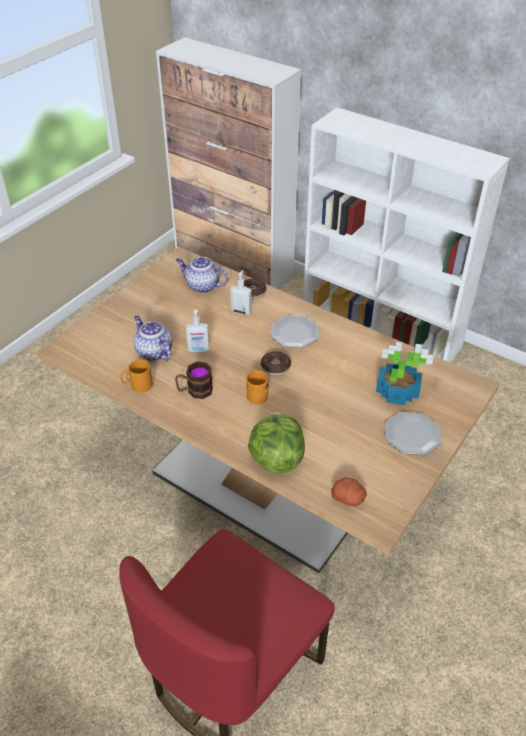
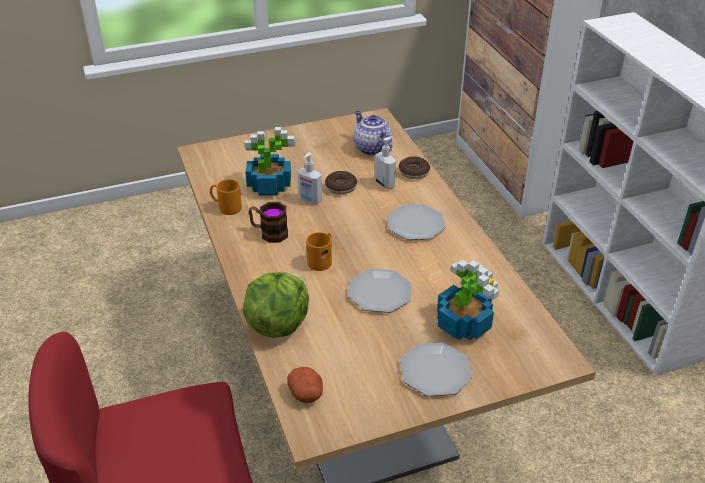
camera: 35 degrees right, 5 degrees down
(153, 352) = (269, 186): teapot -> potted plant
(275, 367) = (364, 245): donut -> donut (341, 187)
(322, 397) = (380, 292): none -> plate

